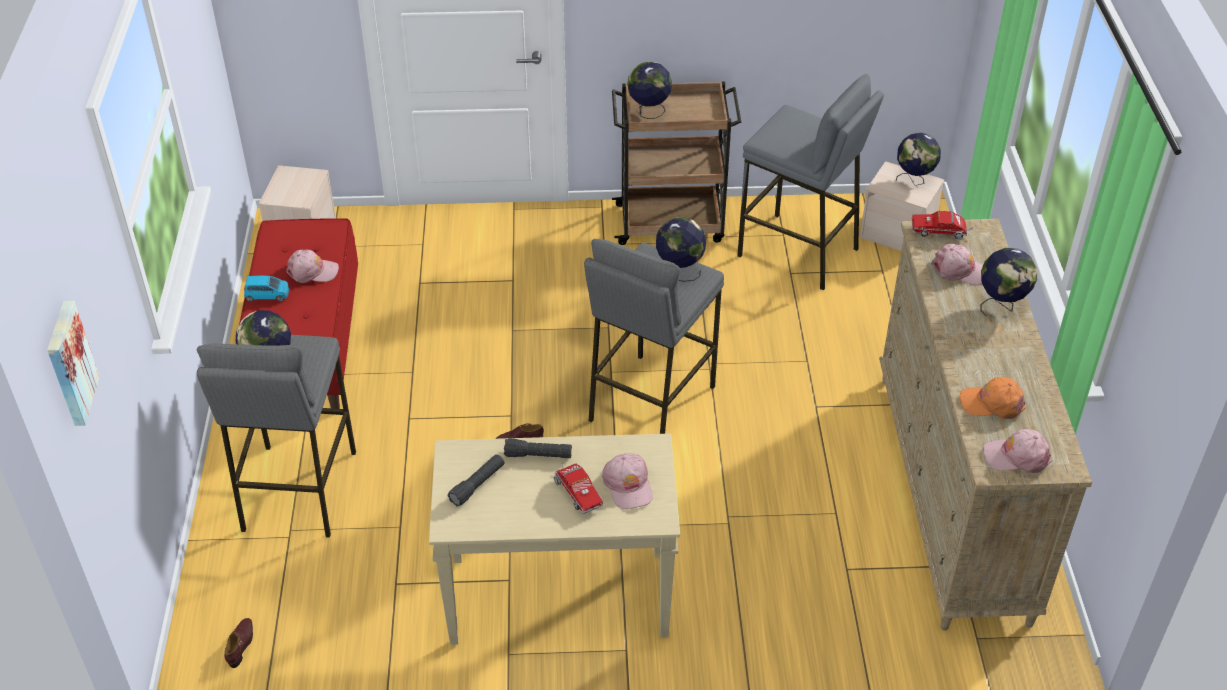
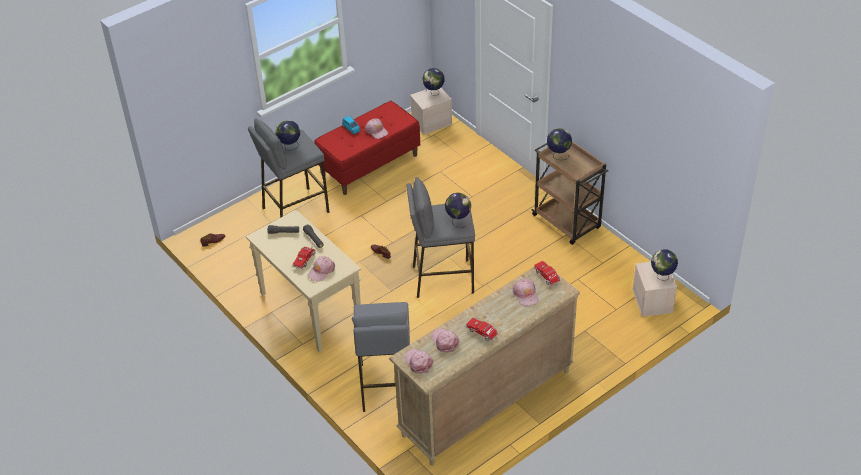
camera: 55 degrees right, 0 degrees up
(69, 364) = (169, 86): picture -> none
(798, 252) = (595, 274): grey stool -> grey stool (386, 386)
(992, 403) = (445, 341): orange cap -> pink cap
(1001, 306) = (514, 318): globe -> globe (434, 93)
(1007, 353) = (483, 333): none -> toy truck

